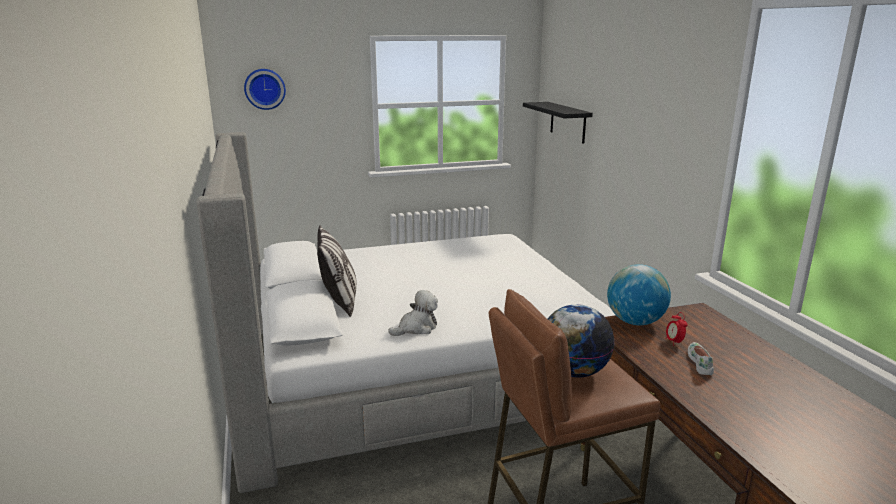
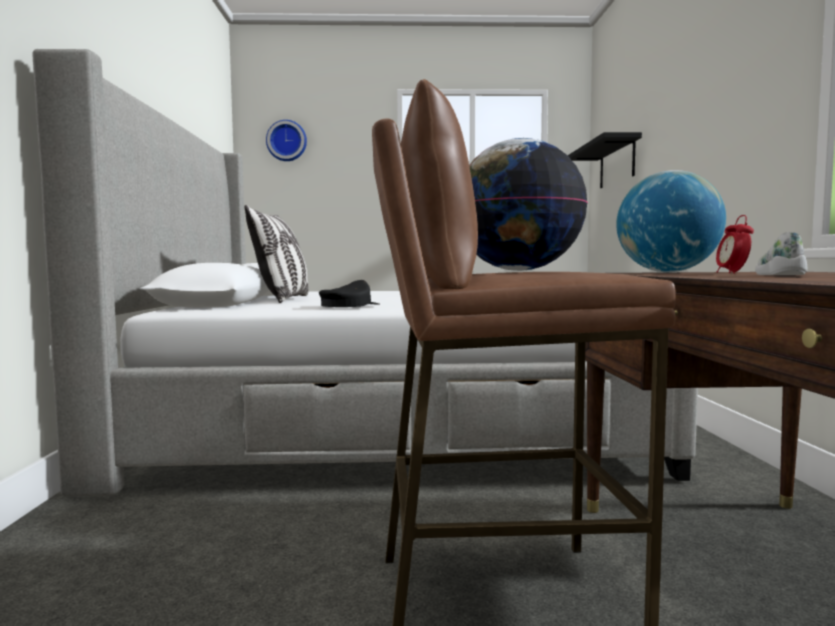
camera: 15 degrees right, 15 degrees down
(416, 328) = (349, 306): plush toy -> black cap

